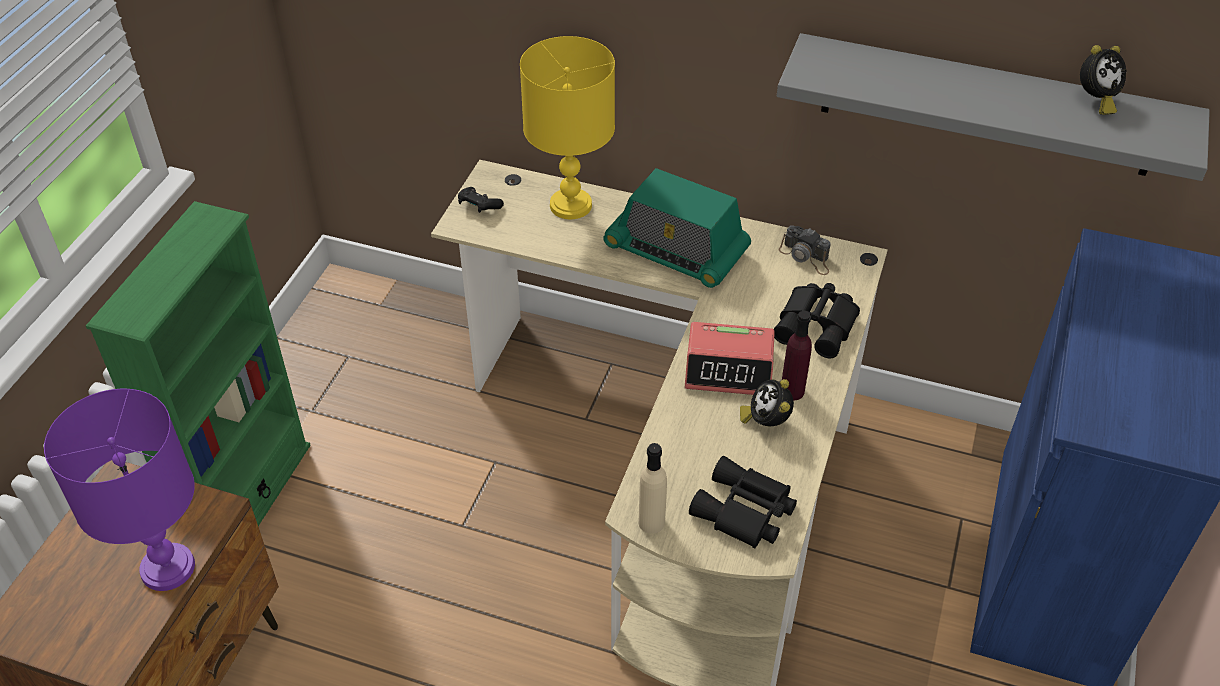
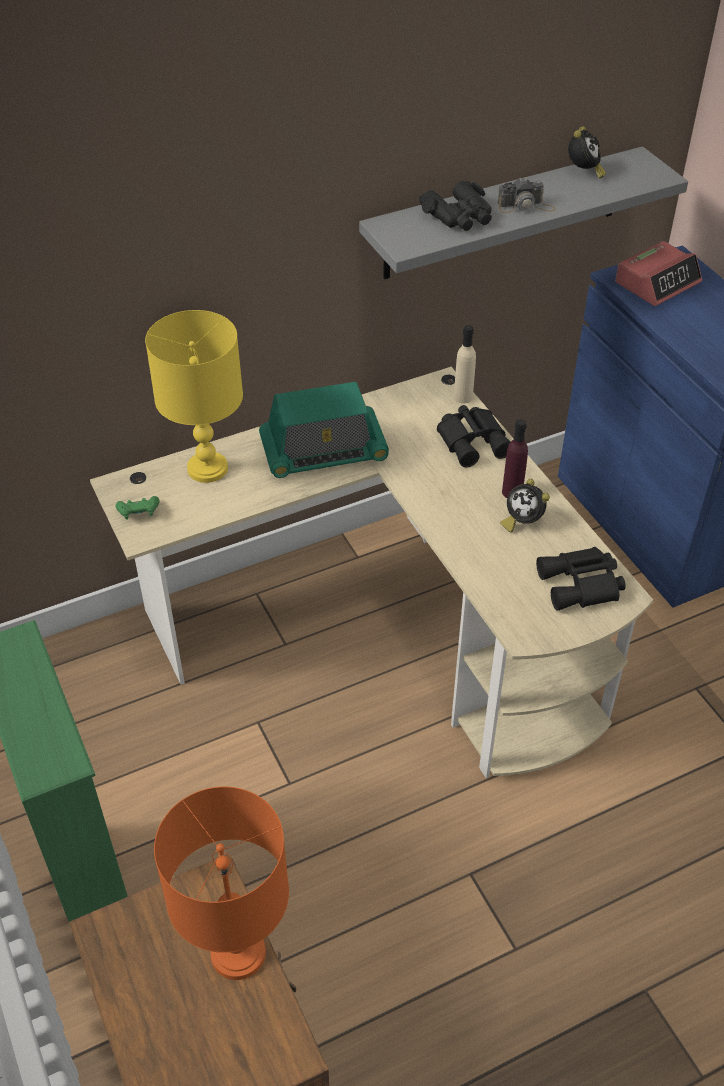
camera: 45 degrees left, 0 degrees up
(167, 569) = (238, 954): purple table lamp -> orange table lamp
(479, 207) = (139, 513): black game controller -> green game controller
(651, 522) = (540, 634): beige bottle -> beige bottle (463, 397)
(729, 368) = (458, 504): alarm clock -> alarm clock (657, 282)
(806, 257) = (410, 402): camera -> camera (525, 206)
(898, 76) = (459, 216): none -> black binoculars

